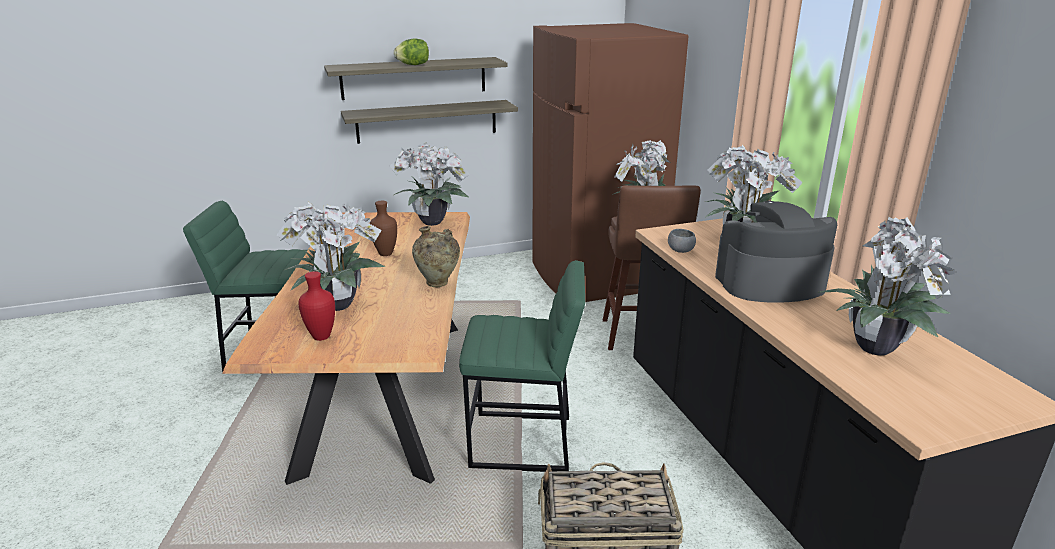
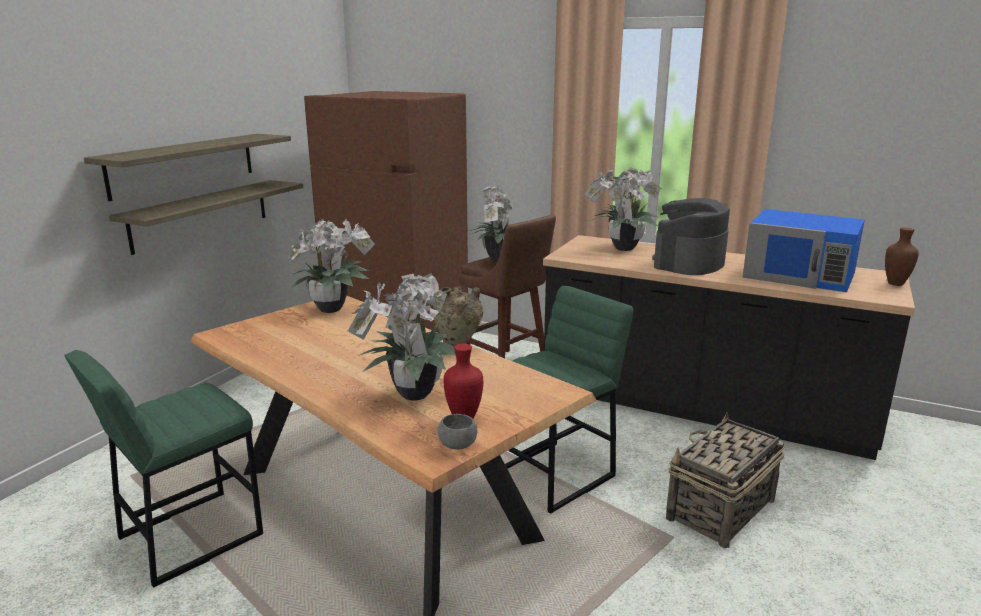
camera: 45 degrees left, 5 degrees down
(385, 253) = (351, 344): brown vase -> brown vase (894, 284)
(413, 65) = (202, 146): lettuce -> none
(680, 250) = (602, 261): grey bowl -> grey bowl (458, 445)
(874, 346) = (800, 275): potted plant -> blue microwave

